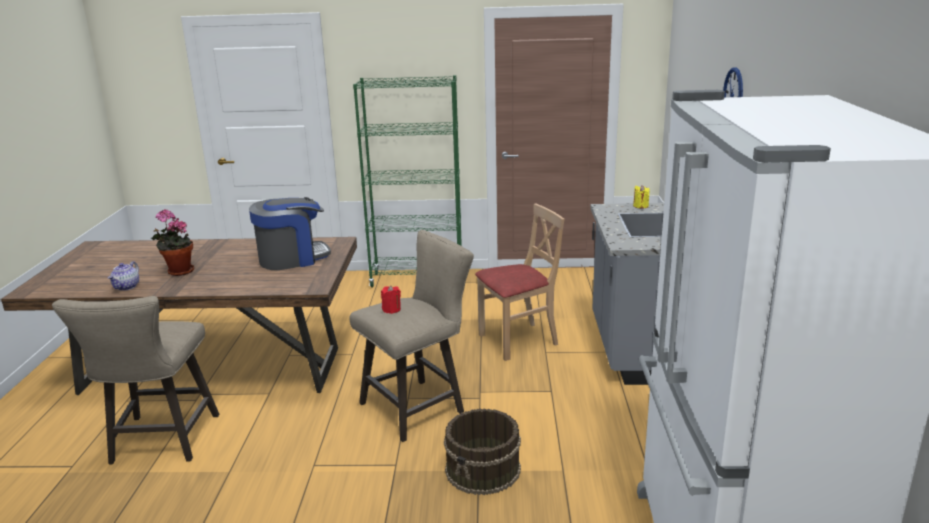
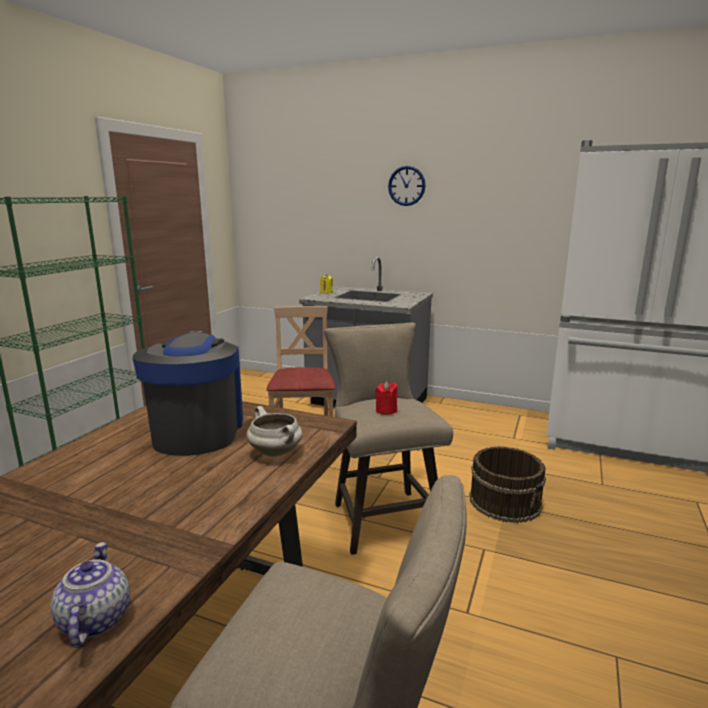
camera: 70 degrees left, 5 degrees down
(126, 287) = (94, 620): teapot -> teapot turned 135 degrees counterclockwise
(178, 272) = (101, 538): potted plant -> none
(269, 283) = (276, 452): none -> white cooking pot

